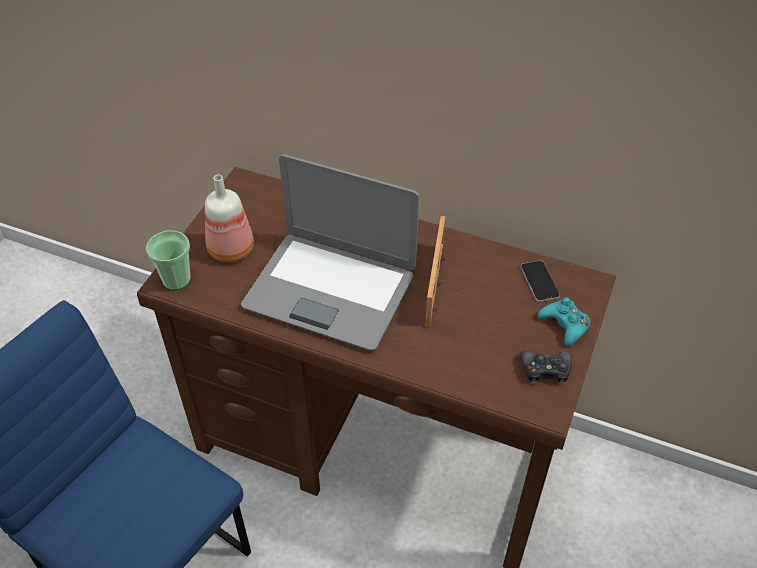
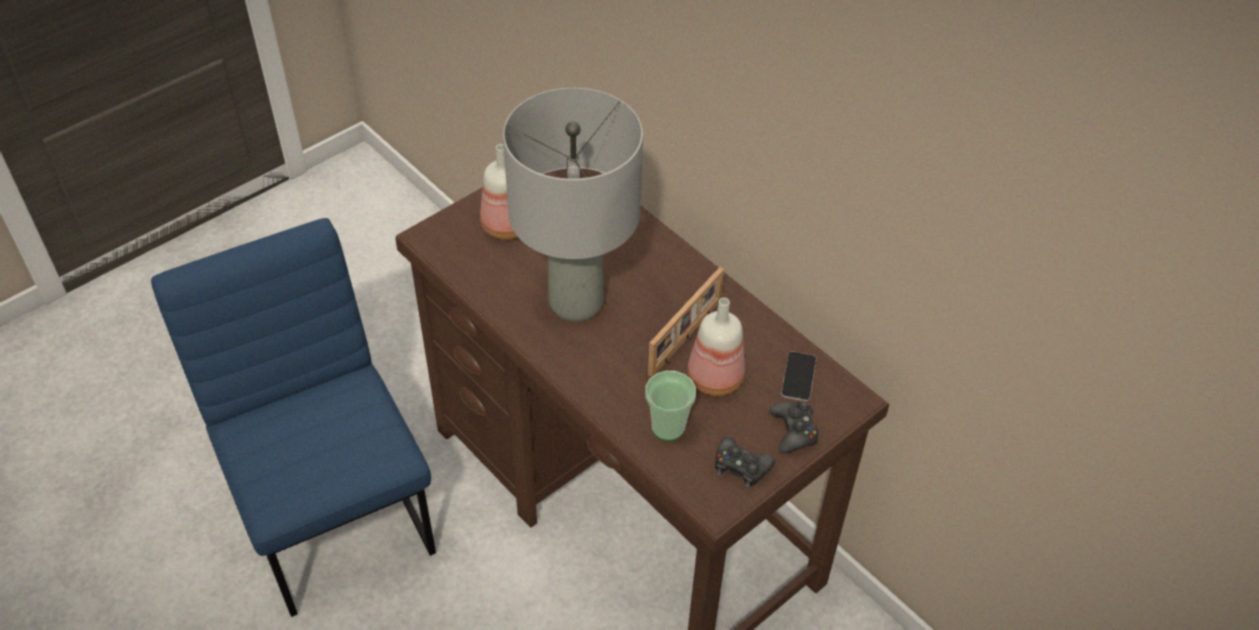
camera: 25 degrees right, 0 degrees up
(176, 280) = (438, 237): cup -> cup (668, 427)
(330, 290) = (577, 303): laptop -> grey table lamp
(478, 309) = (713, 379): none -> bottle
(565, 325) = (794, 431): turquoise game controller -> black game controller

